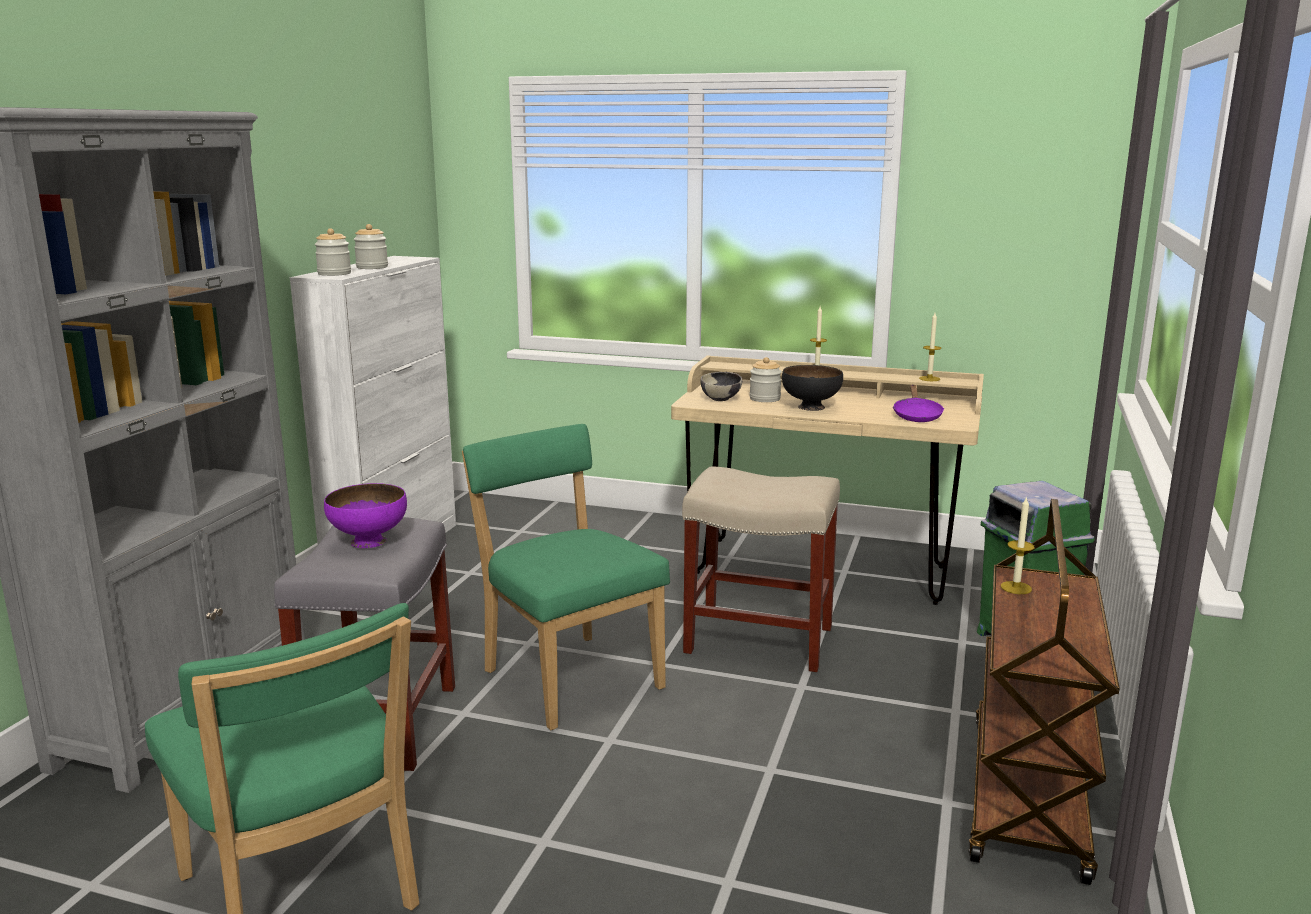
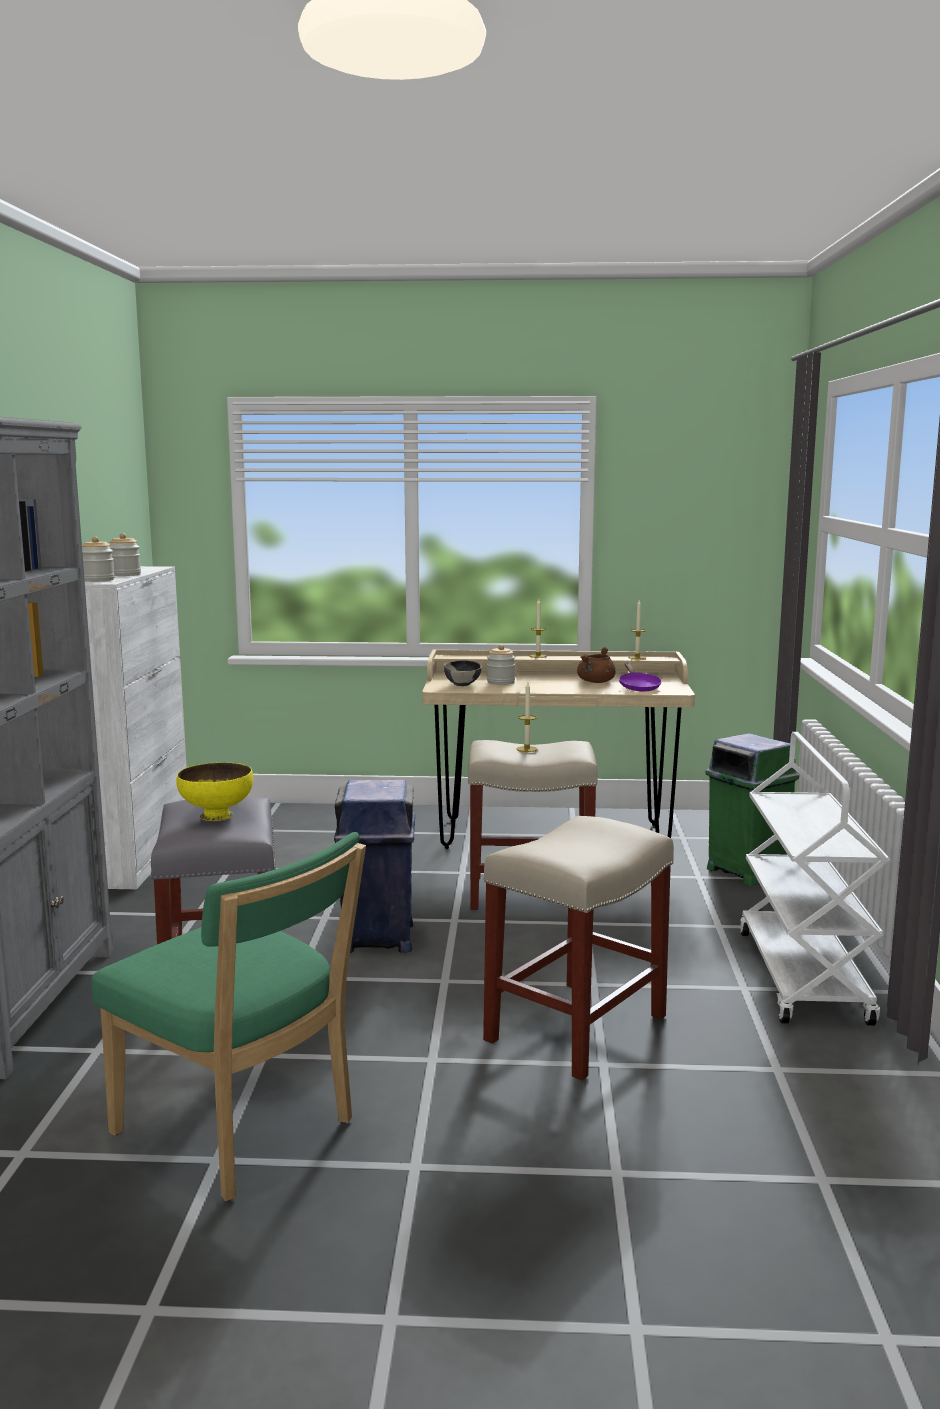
camera: 15 degrees left, 5 degrees down
(369, 541) = (217, 815): purple bowl -> yellow bowl
(568, 676) = (377, 938): green chair -> blue trash can
(724, 825) = (577, 1026): none -> beige stool
(810, 407) = (545, 686): black bowl -> none
(872, 405) = (596, 682): none -> brown cooking pot
(1016, 588) = (776, 805): candle -> candle (527, 749)
(1028, 799) = (803, 978): brown cart -> white cart

